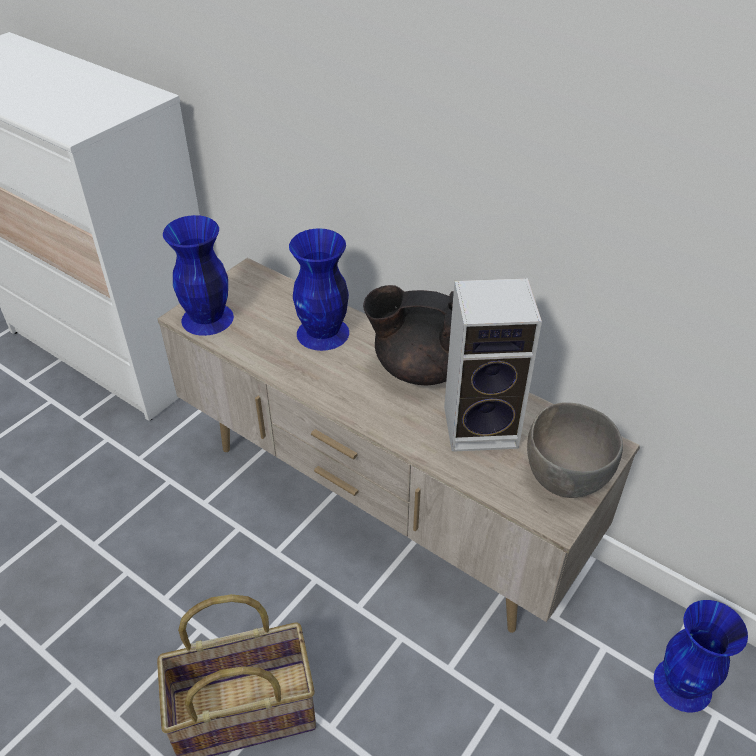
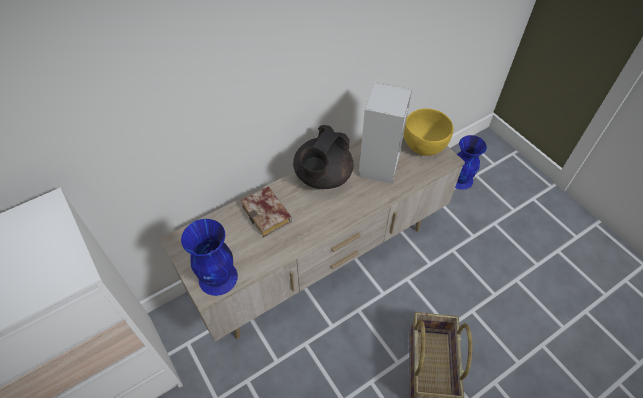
camera: 70 degrees left, 10 degrees up
(322, 333) = (269, 215): blue vase -> book
(565, 477) = (423, 146): grey bowl -> yellow bowl

